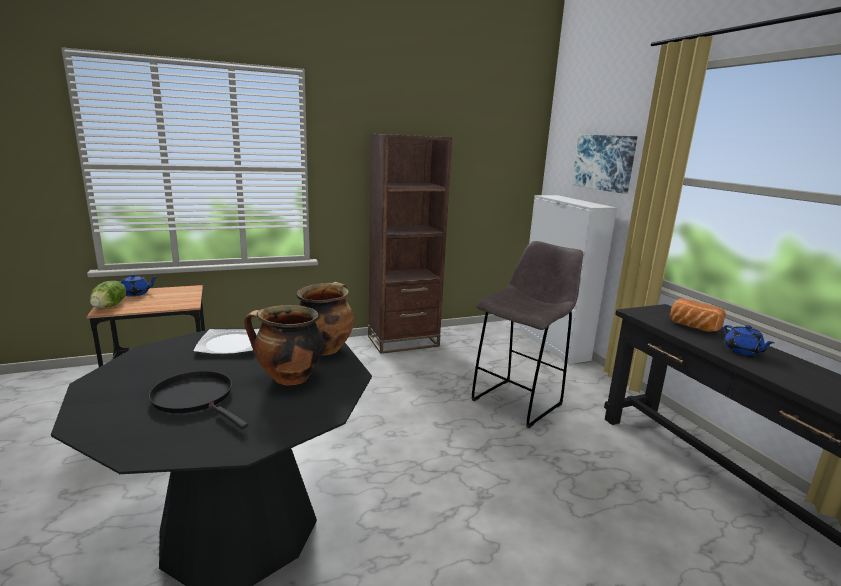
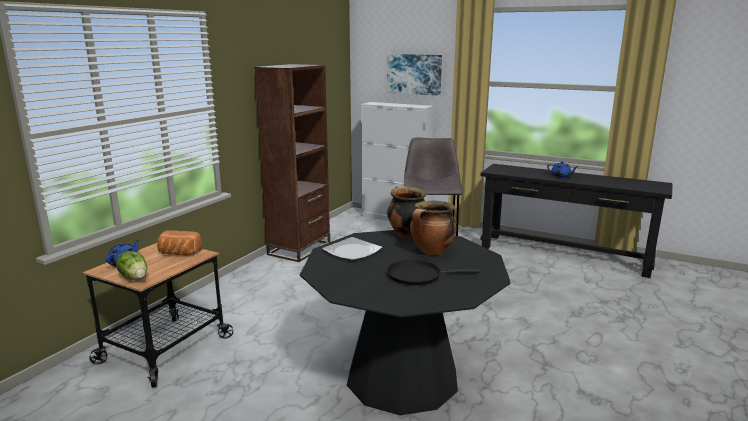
camera: 40 degrees left, 0 degrees up
(692, 327) = (525, 171): bread -> bread (178, 254)

